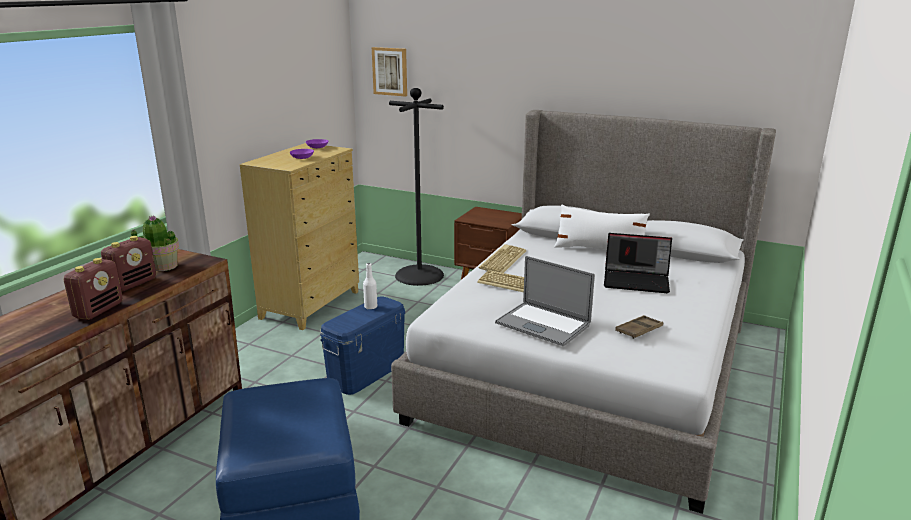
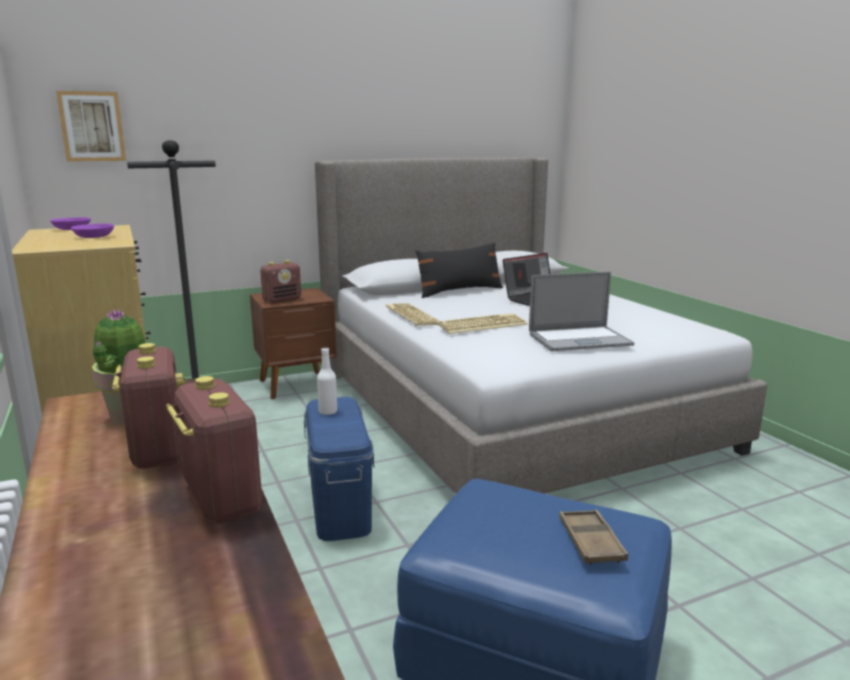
camera: 50 degrees left, 5 degrees down
(478, 218) = (282, 300): none -> radio
(599, 250) = (459, 291): white pillow -> black pillow
(639, 330) = (630, 322): brown tray -> brown tray (590, 542)

